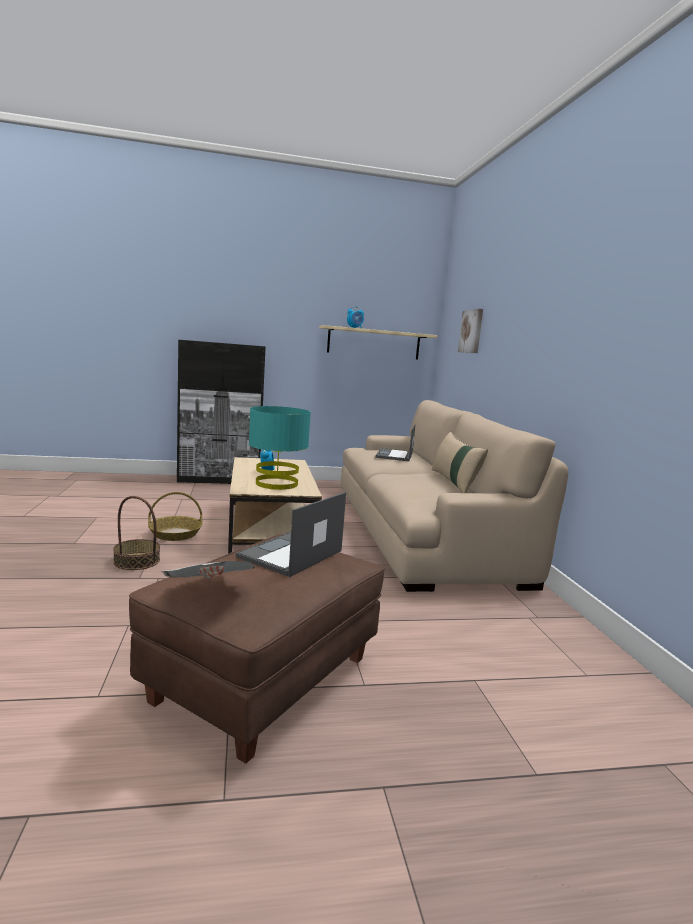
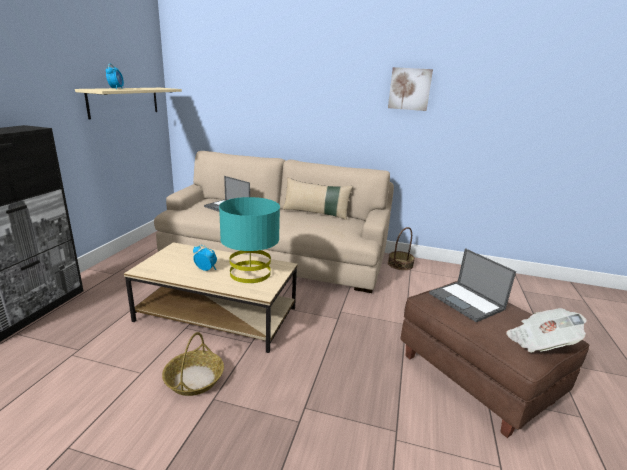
camera: 65 degrees left, 10 degrees up
(137, 561) = (255, 419): basket -> basket (400, 264)
(471, 331) = (234, 89): picture -> picture (409, 89)

